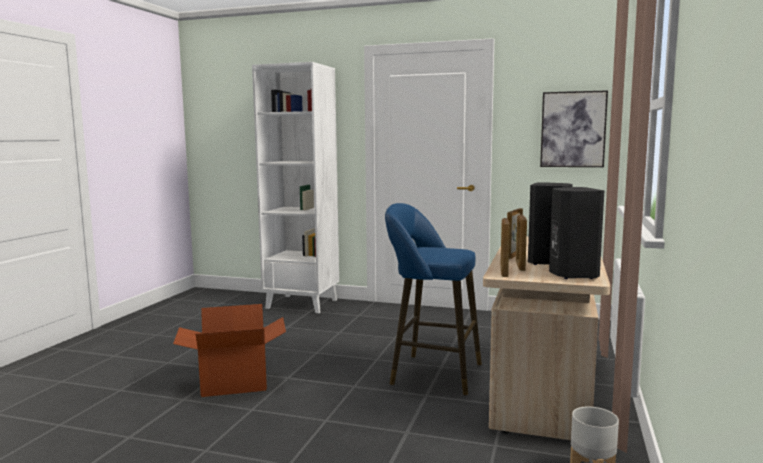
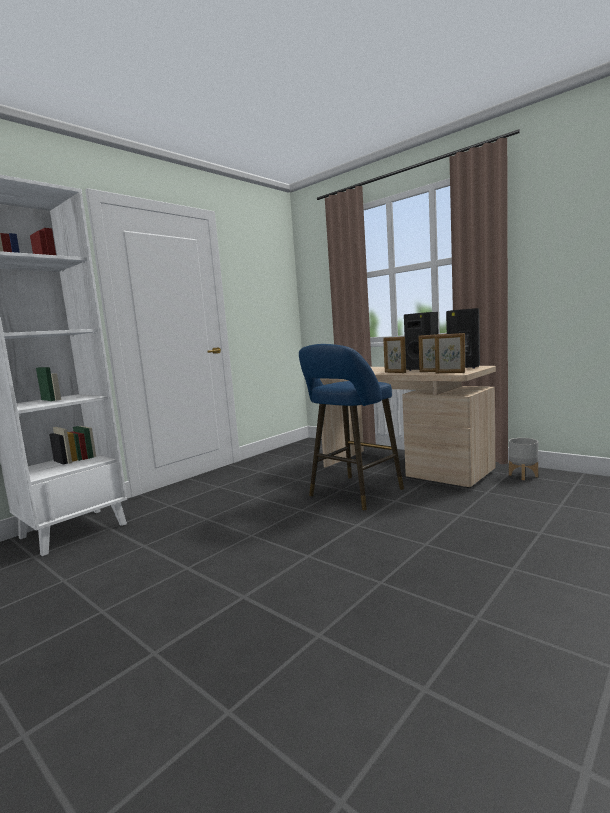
camera: 65 degrees left, 0 degrees up
(234, 383) = (297, 591): cardboard box -> none
(573, 129) = (273, 296): picture -> none

